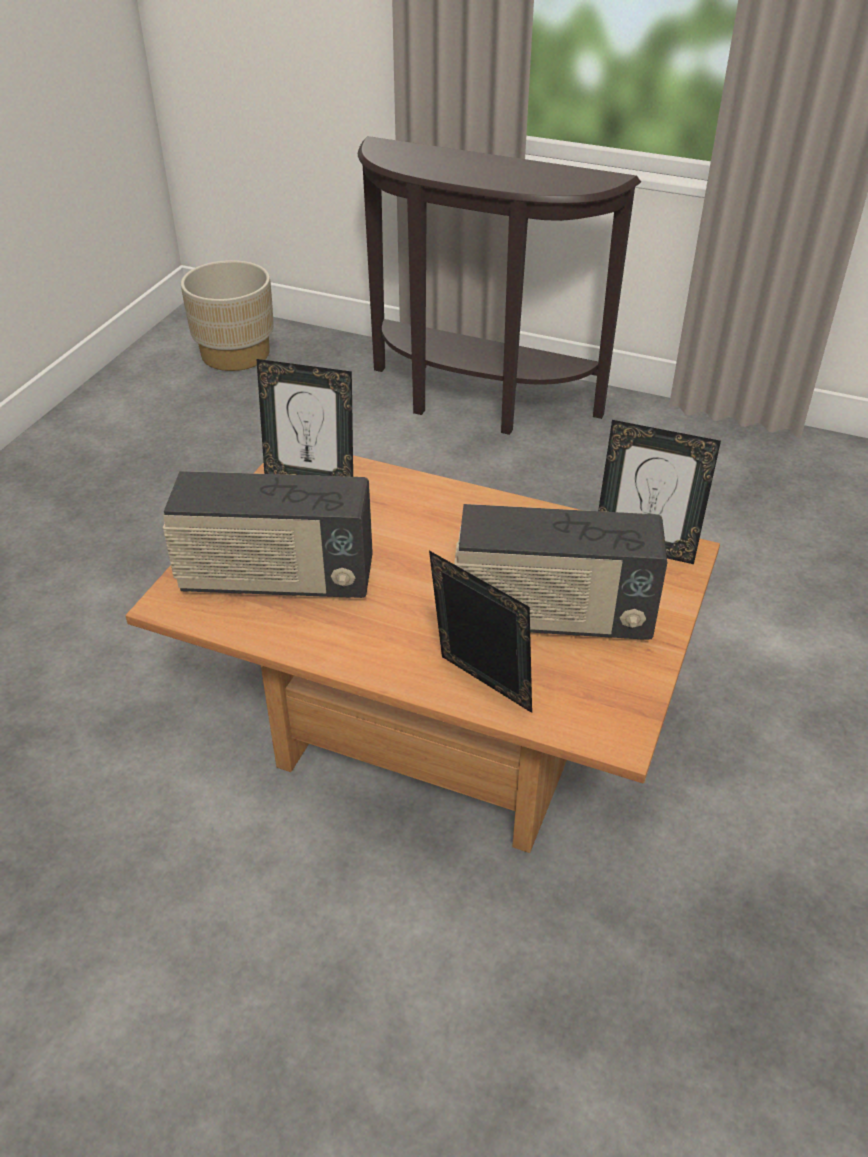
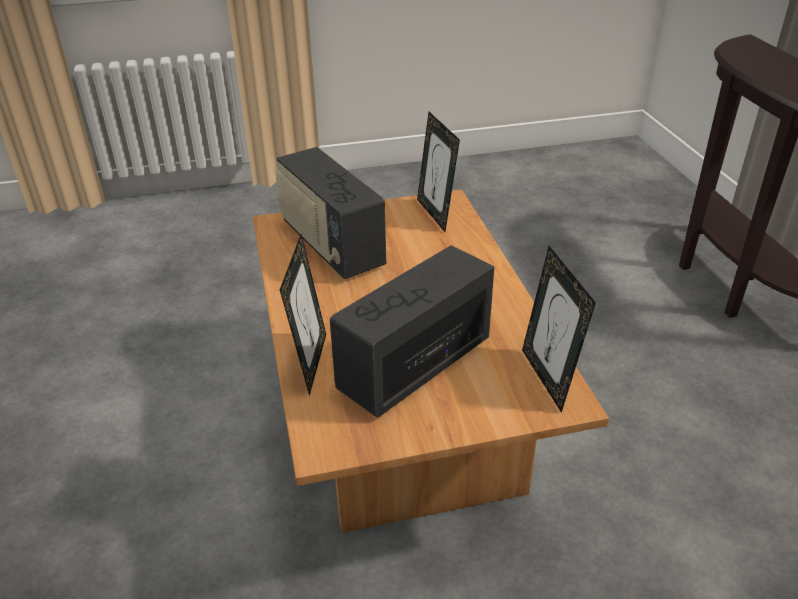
camera: 55 degrees right, 5 degrees down
(236, 354) = (618, 176): beige planter -> none
(552, 617) = (414, 365): radio -> radio turned 75 degrees clockwise

